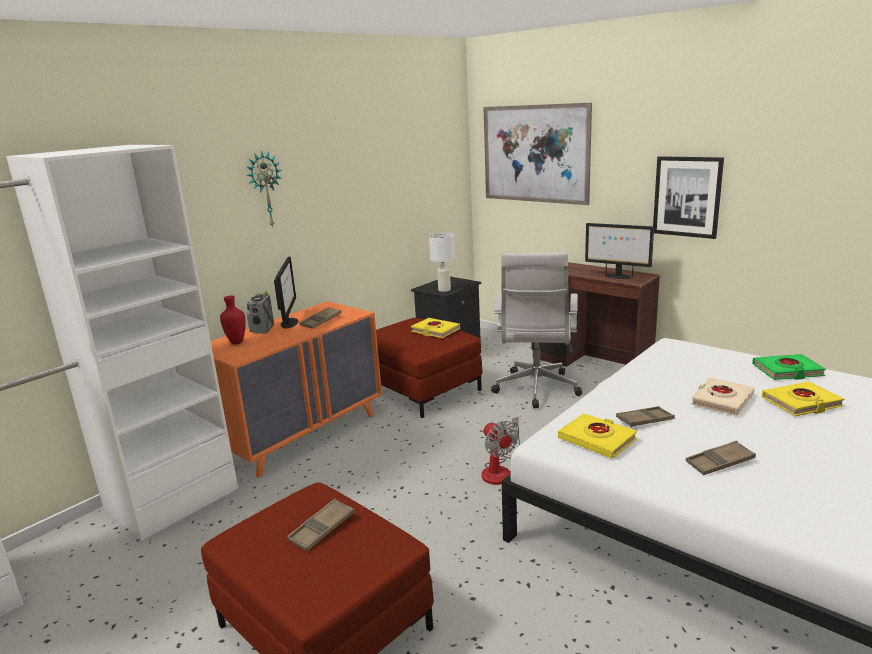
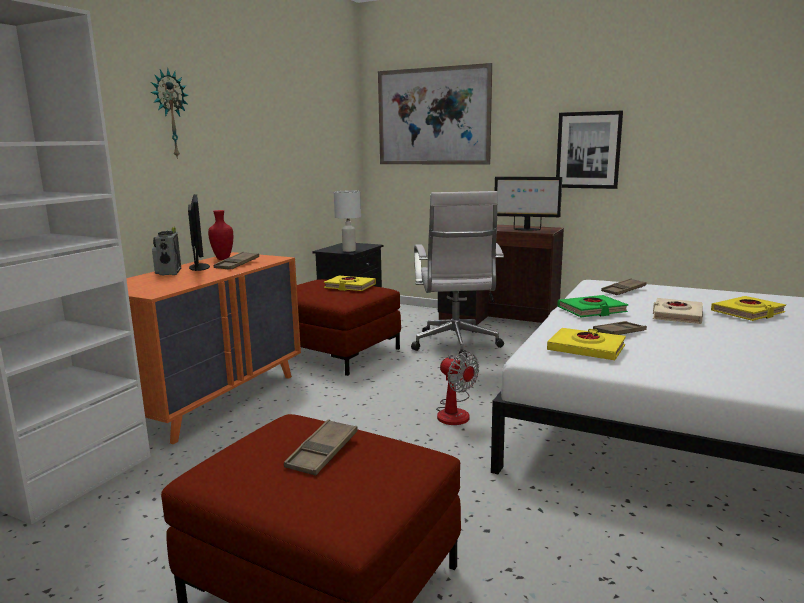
camera: 15 degrees left, 5 degrees down
(236, 342) = (142, 282): red vase -> red vase (222, 259)
(719, 462) = (717, 356): brown tray -> brown tray (623, 290)
(787, 371) = (714, 294): green book -> green book (592, 310)

